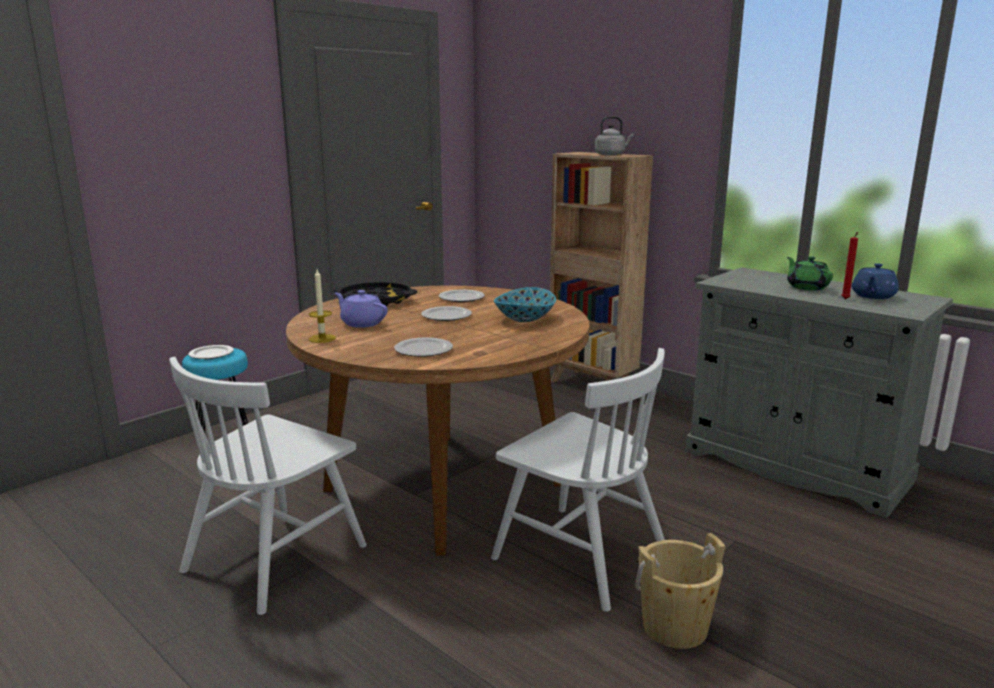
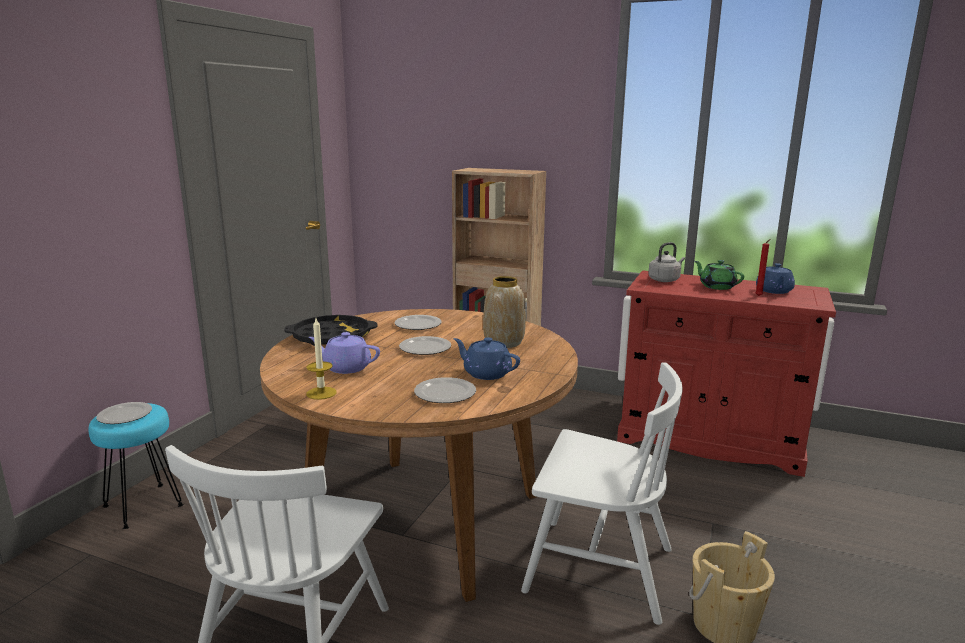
camera: 20 degrees left, 0 degrees up
(478, 340) = (486, 373): none -> blue teapot
(525, 318) = (504, 342): bowl -> vase
(611, 155) = (510, 171): grey kettle -> grey kettle (665, 280)
(795, 466) = (709, 440): grey cabinet -> red cabinet

